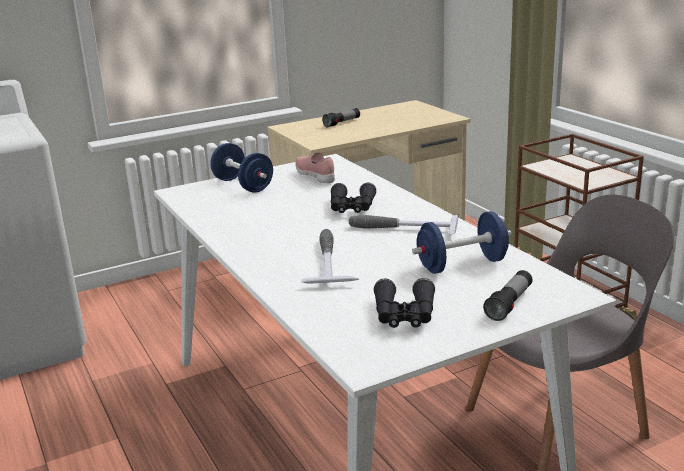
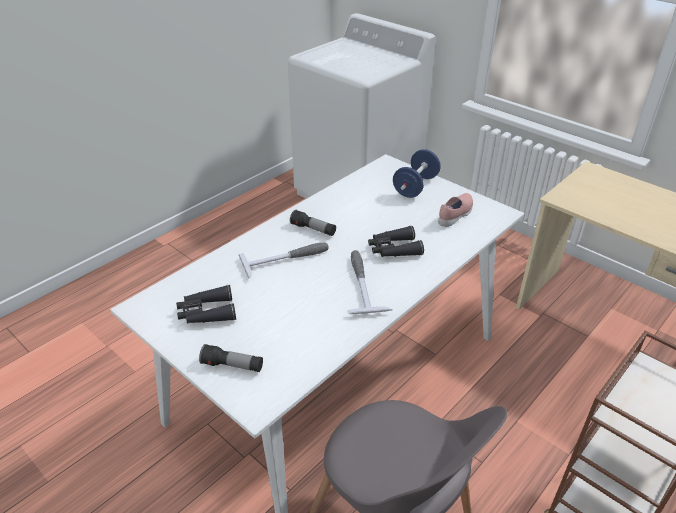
camera: 70 degrees right, 15 degrees up
(342, 123) = (635, 198): flashlight -> flashlight (313, 229)
(462, 265) = (298, 329): blue dumbbell -> none

